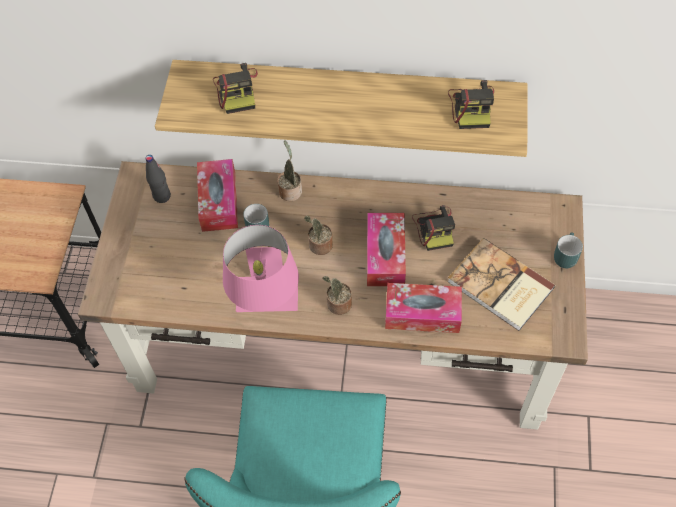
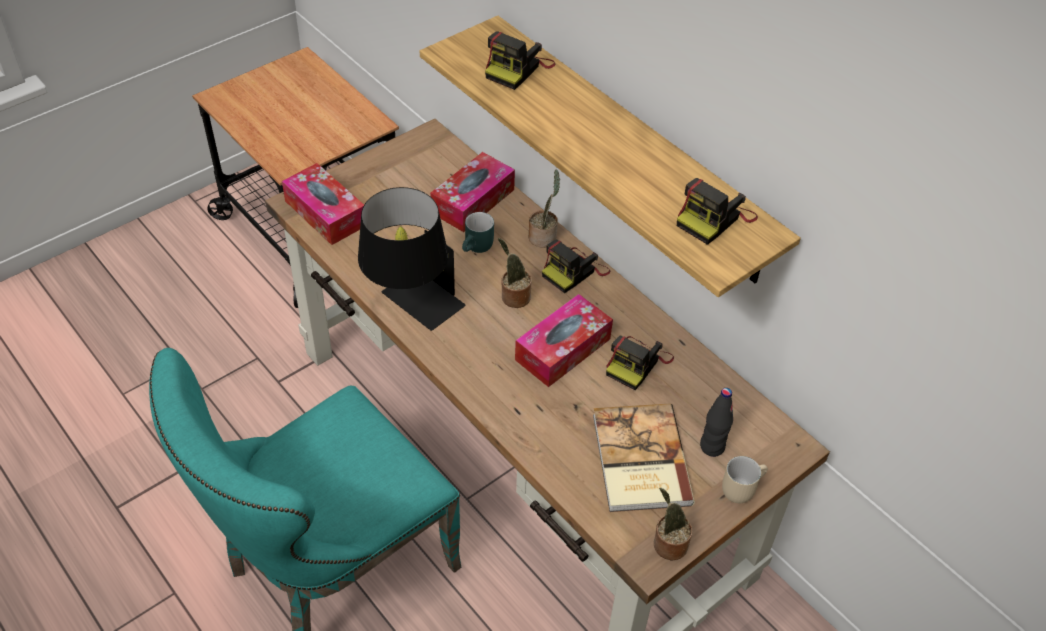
camera: 40 degrees right, 10 degrees down
(162, 196) = (433, 165): black bottle -> black bottle (712, 447)
(267, 306) = (411, 307): pink table lamp -> black table lamp
(335, 199) = (574, 271): none -> camera
(337, 304) = (470, 353): potted plant -> potted plant (667, 544)
(422, 313) = (536, 421): tissue box -> tissue box (325, 213)
(564, 255) = (740, 487): turquoise mug -> beige mug

